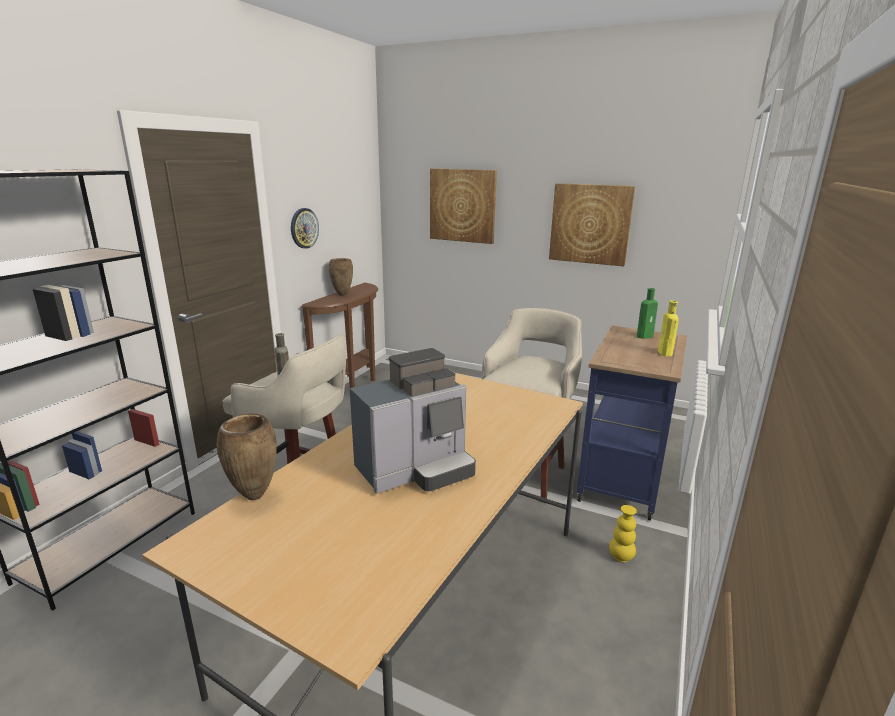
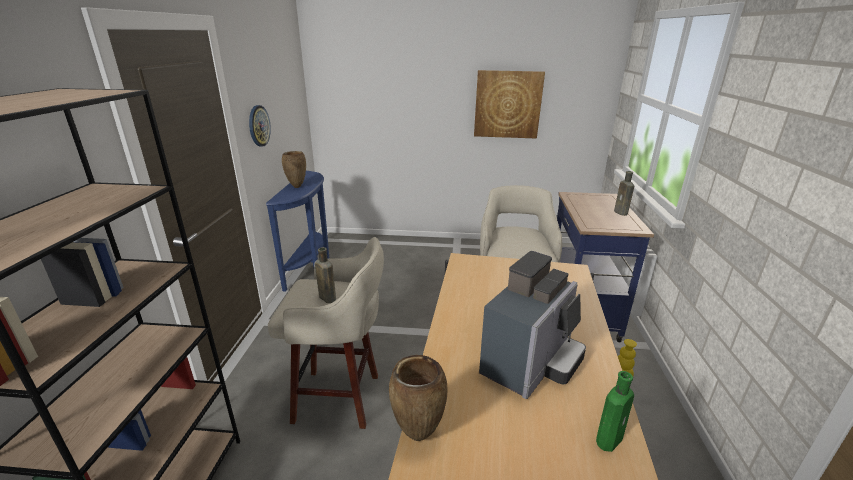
camera: 20 degrees left, 5 degrees up
(353, 384) = (311, 267): brown console table -> blue console table
(462, 205) = (391, 92): picture -> none
(645, 336) = (592, 199): green bottle -> green bottle (609, 439)
(665, 353) = (621, 213): yellow bottle -> brown bottle

